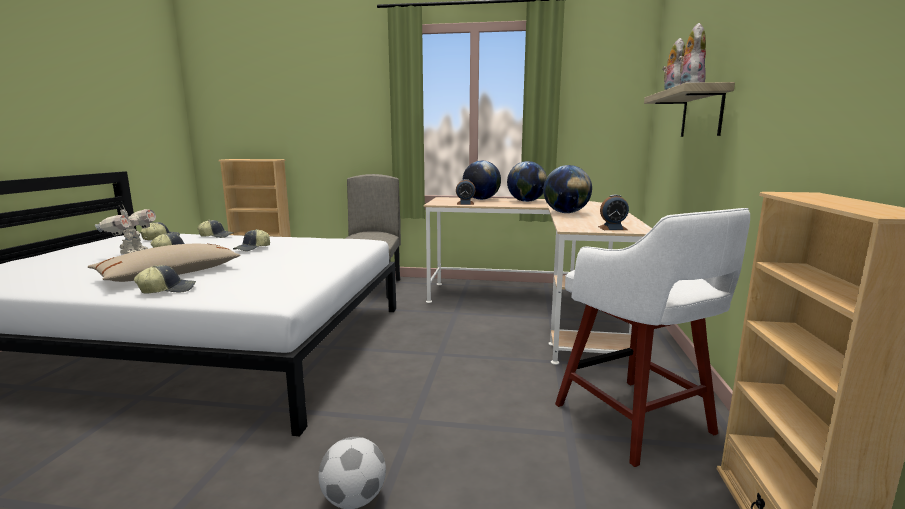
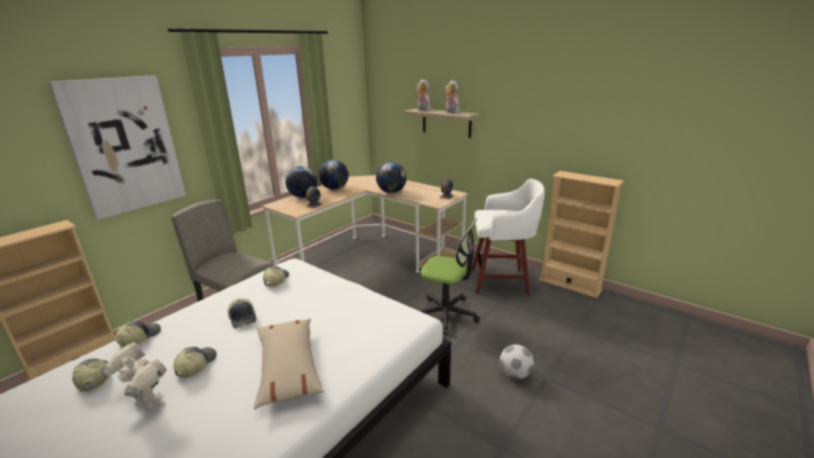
camera: 60 degrees left, 10 degrees up
(168, 290) = (346, 367): cap -> cap (276, 280)
(334, 109) = (125, 145): none -> picture
(467, 393) = (447, 314): none -> office chair

